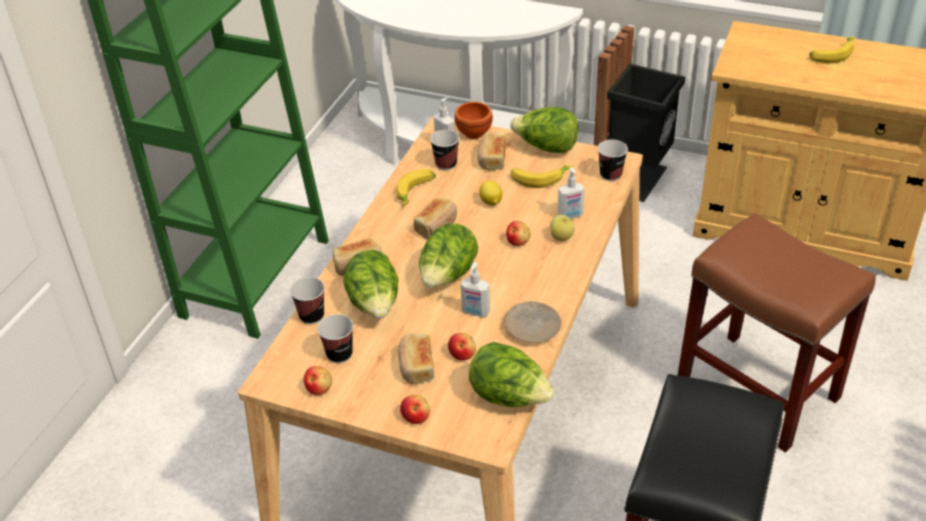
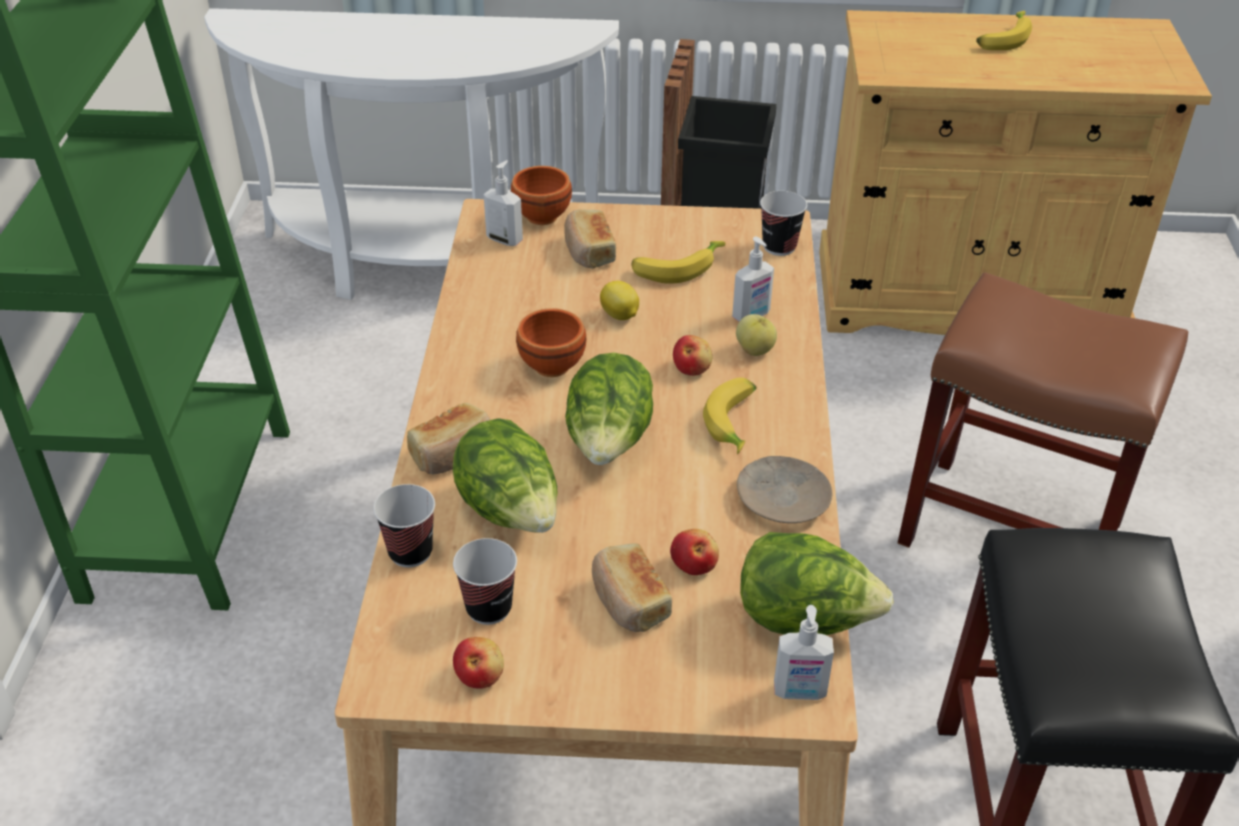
camera: 20 degrees left, 0 degrees up
(416, 193) = (494, 321): banana -> banana (736, 424)
(416, 417) = (669, 687): apple -> none
(437, 226) = (553, 367): bread -> brown bowl
(446, 164) = (521, 269): cup -> none
(475, 312) = (681, 492): soap dispenser -> soap dispenser (799, 692)
(546, 148) = (663, 222): lettuce -> none

